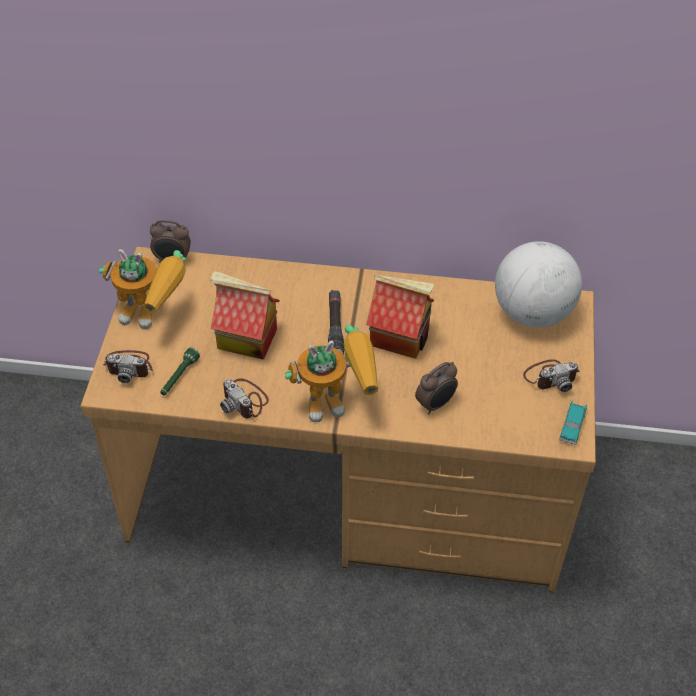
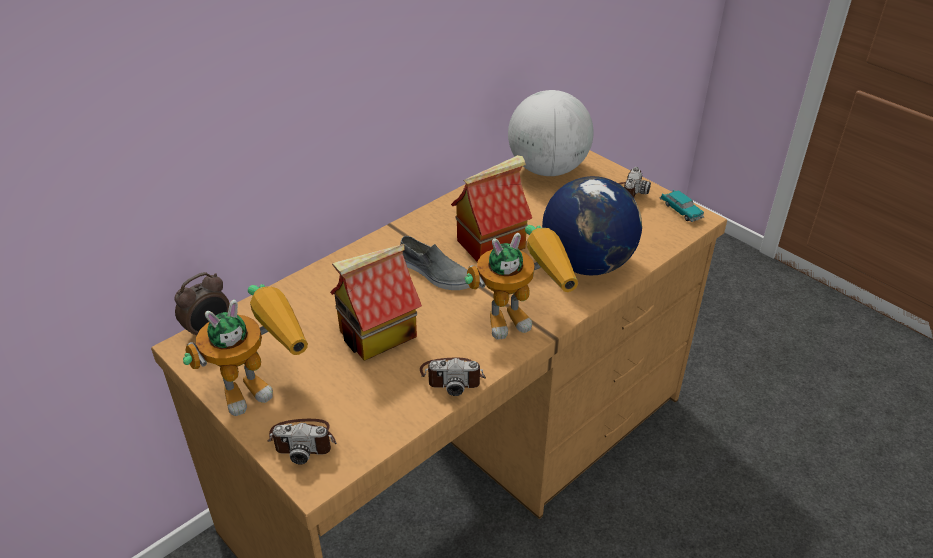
camera: 50 degrees left, 10 degrees down
(129, 366) = (303, 440): camera -> camera turned 45 degrees clockwise
(179, 377) = (366, 408): green flashlight -> none
(335, 327) = (434, 273): black flashlight -> grey shoe
(338, 401) = (521, 316): toy robot -> toy robot turned 45 degrees clockwise
(436, 404) = (587, 264): alarm clock -> globe

